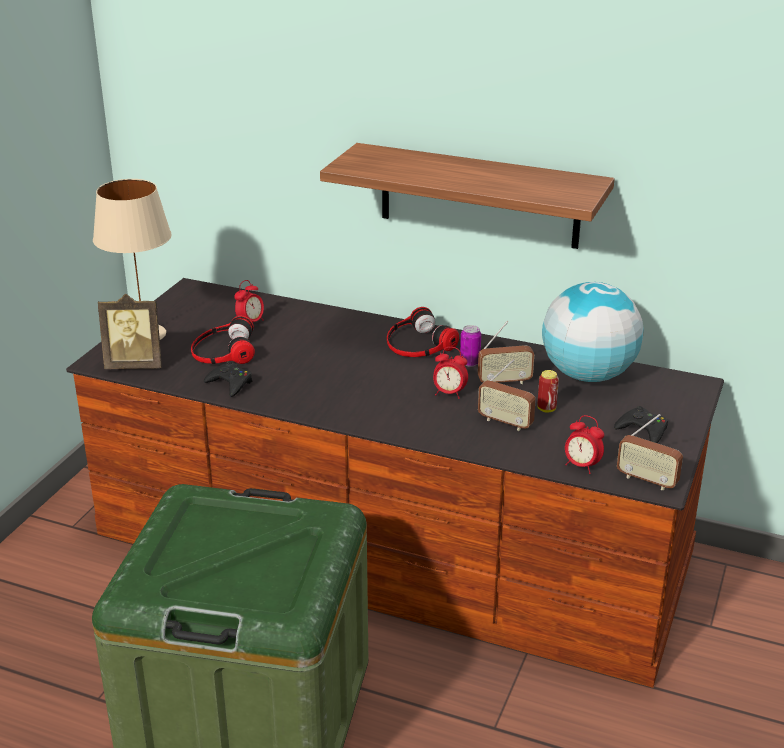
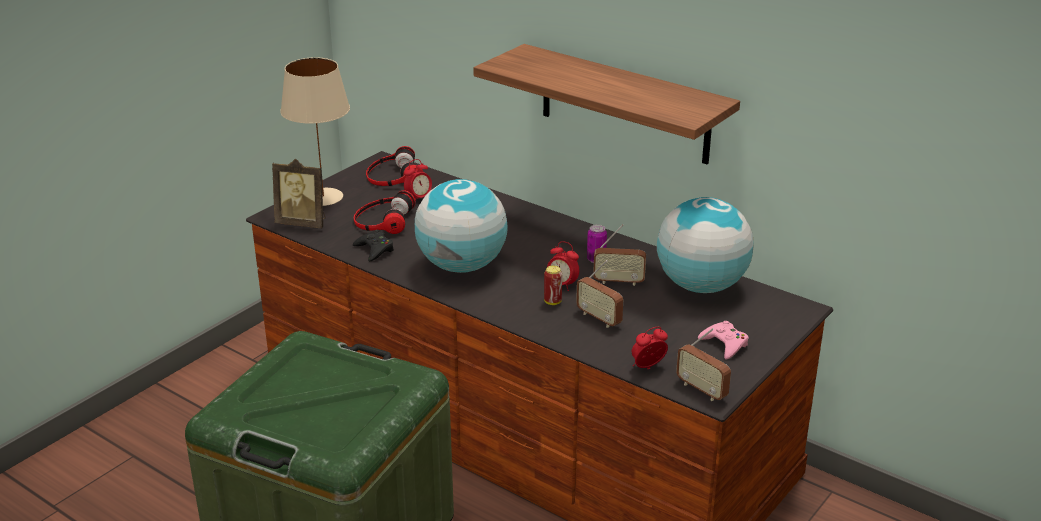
camera: 15 degrees right, 0 degrees up
(334, 388) = (462, 266): none -> globe
(418, 343) = (558, 236): headphones -> headphones (393, 176)
(546, 409) = (644, 311): can -> can (552, 302)
(581, 466) = (648, 367): alarm clock -> alarm clock turned 105 degrees clockwise
(643, 430) = (724, 344): black game controller -> pink game controller

